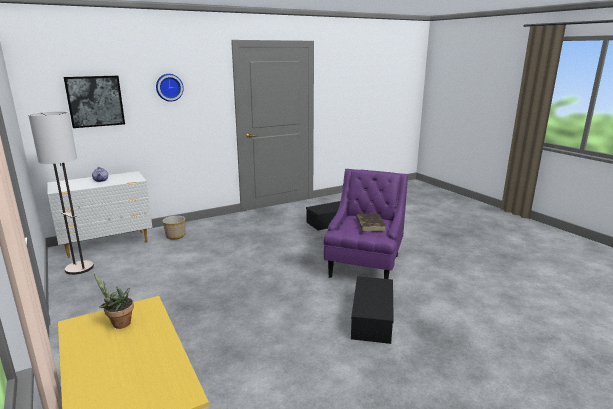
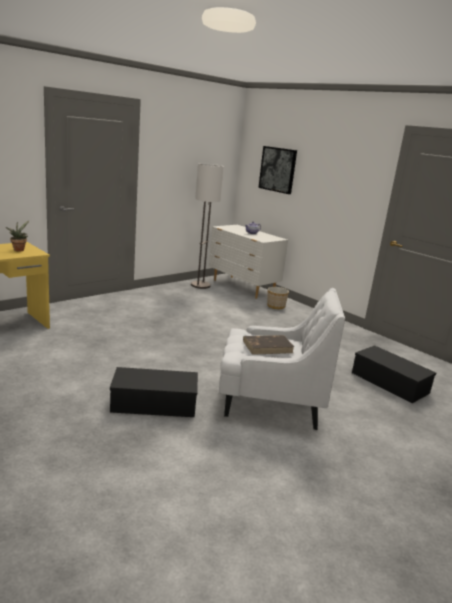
camera: 75 degrees right, 0 degrees up
(169, 87) = (331, 168): wall clock -> none
(364, 266) = (269, 403): purple armchair -> white armchair

